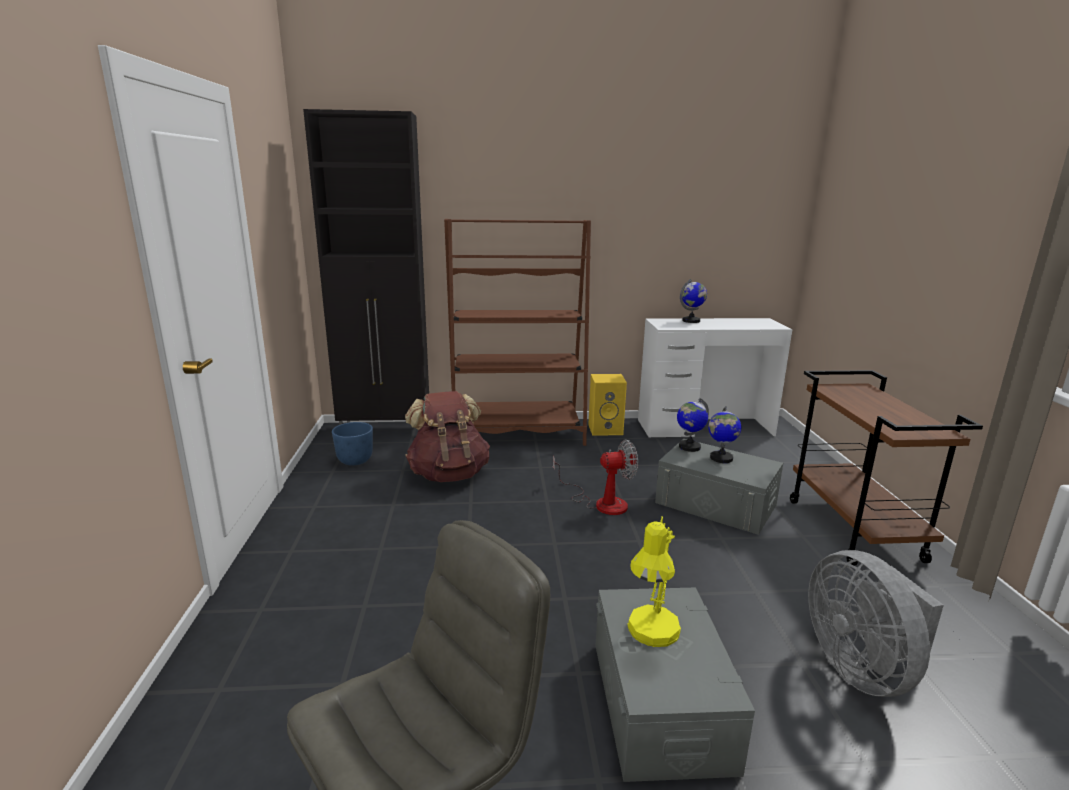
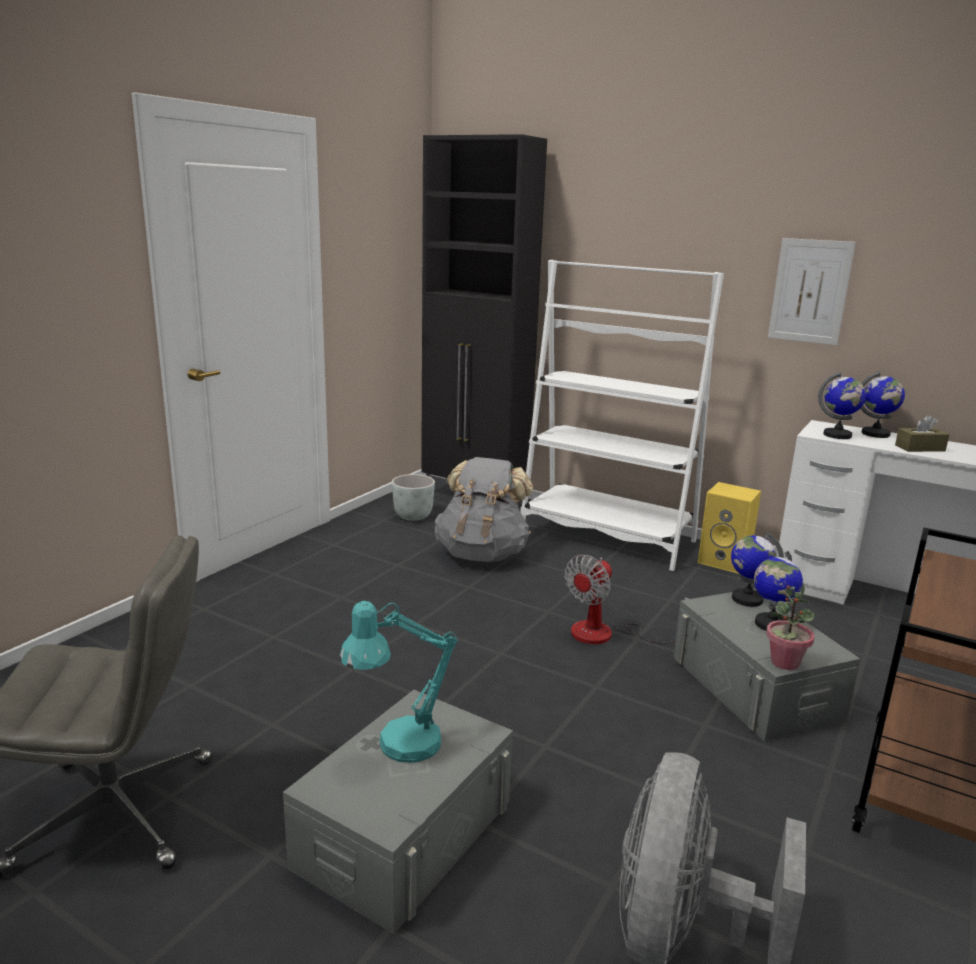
camera: 35 degrees right, 0 degrees up
(354, 461) = (412, 516): blue planter -> grey planter
(448, 474) = (482, 554): brown backpack -> grey backpack
(517, 434) = (607, 536): brown bookcase -> white bookcase
(601, 502) = (607, 634): fan -> fan turned 105 degrees clockwise
(635, 229) = (810, 291): none -> picture
(651, 636) = (398, 747): yellow table lamp -> turquoise table lamp
(676, 325) = (837, 435): none -> globe
(725, 325) = (919, 448): none -> brown tissue box
(758, 479) = (784, 662): none -> potted plant

